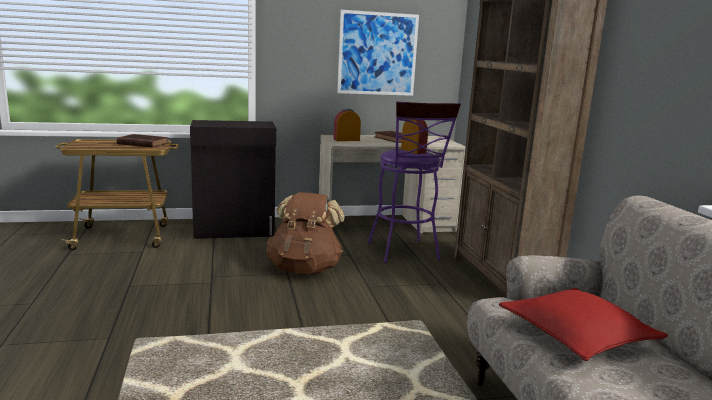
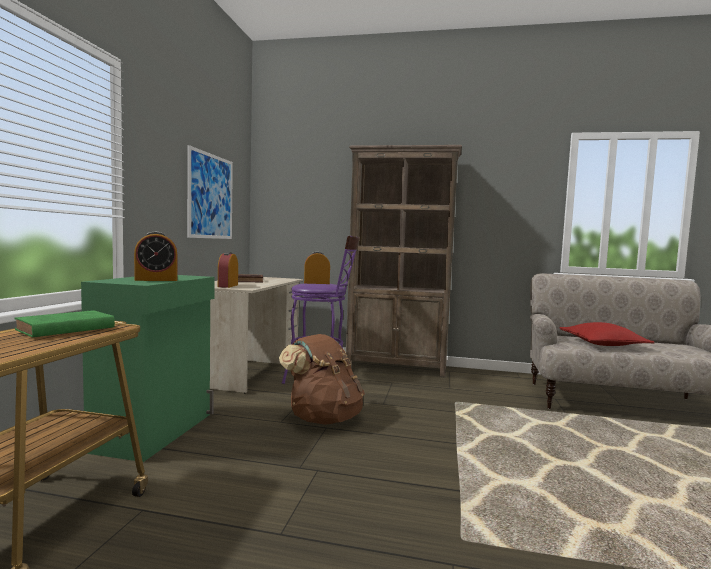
camera: 65 degrees left, 10 degrees down
(141, 144) = (63, 329): brown book -> green book
(224, 124) = (156, 280): none -> alarm clock
(235, 231) = (156, 431): black cabinet -> green cabinet

